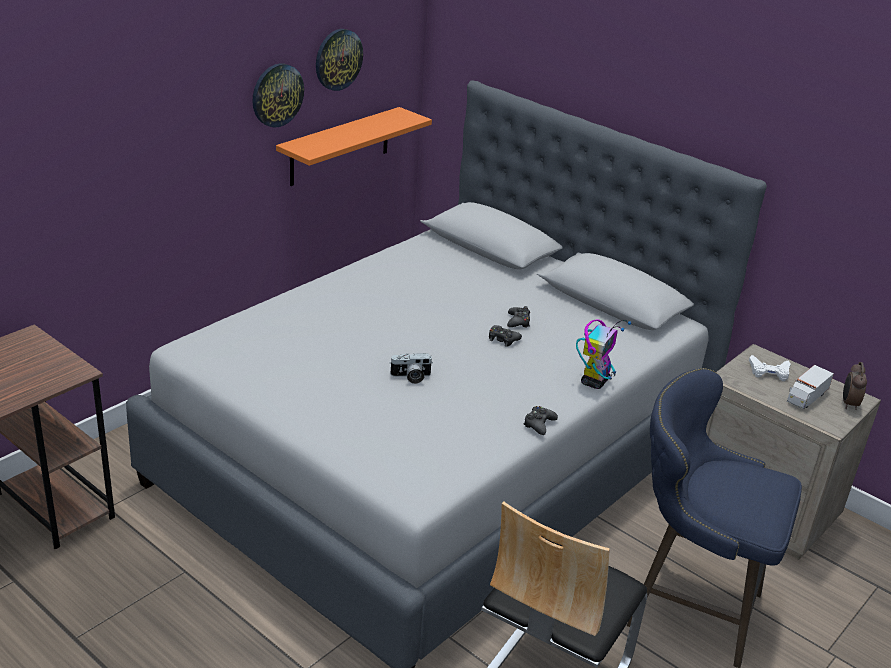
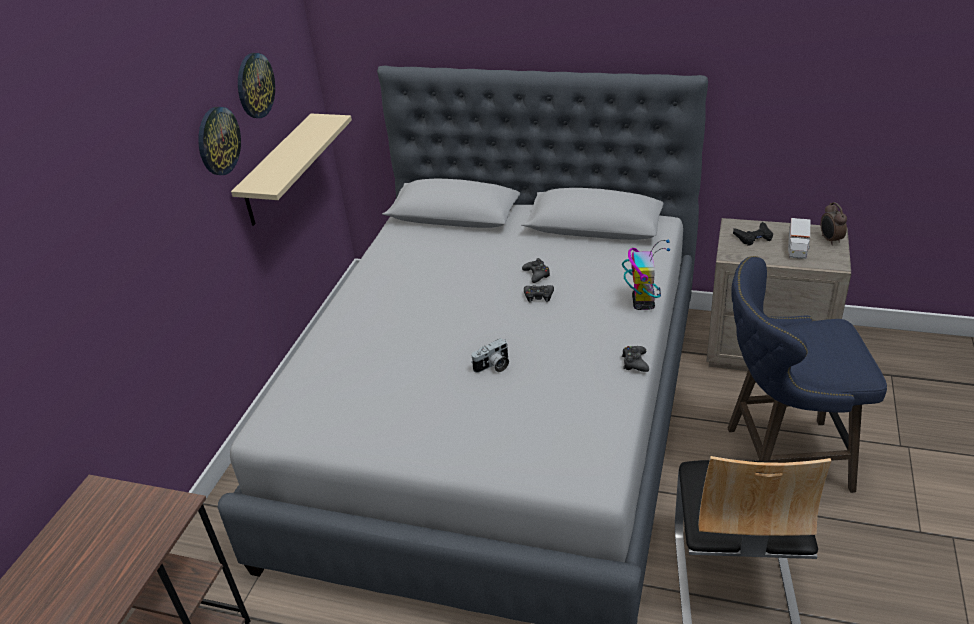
camera: 20 degrees left, 5 degrees up
(340, 146) = (278, 170): orange shelf -> beige shelf
(769, 372) = (754, 237): white game controller -> black game controller

